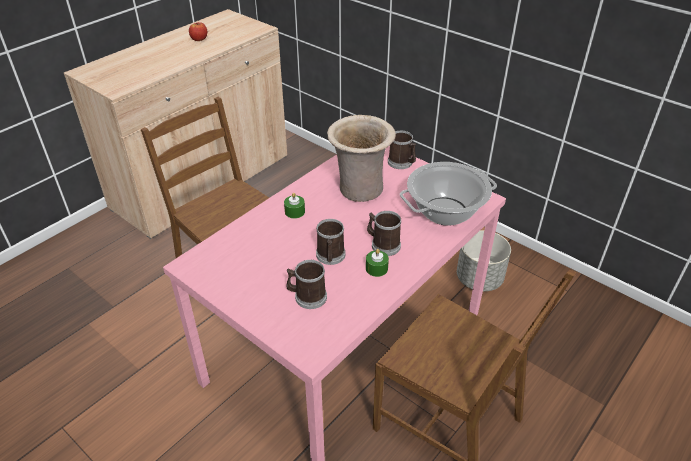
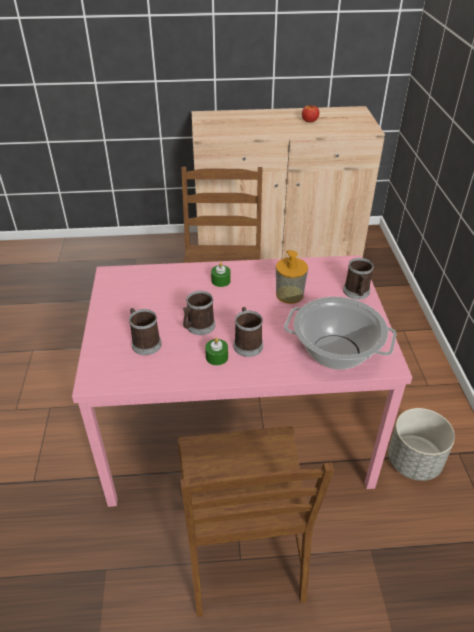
camera: 45 degrees right, 0 degrees up
(360, 191) = (289, 294): beige vase -> soap dispenser

